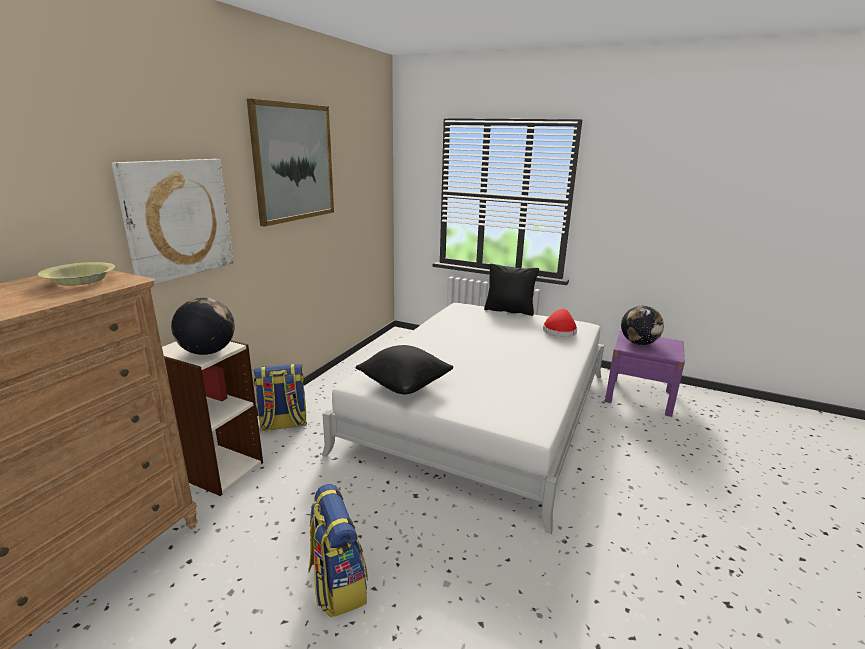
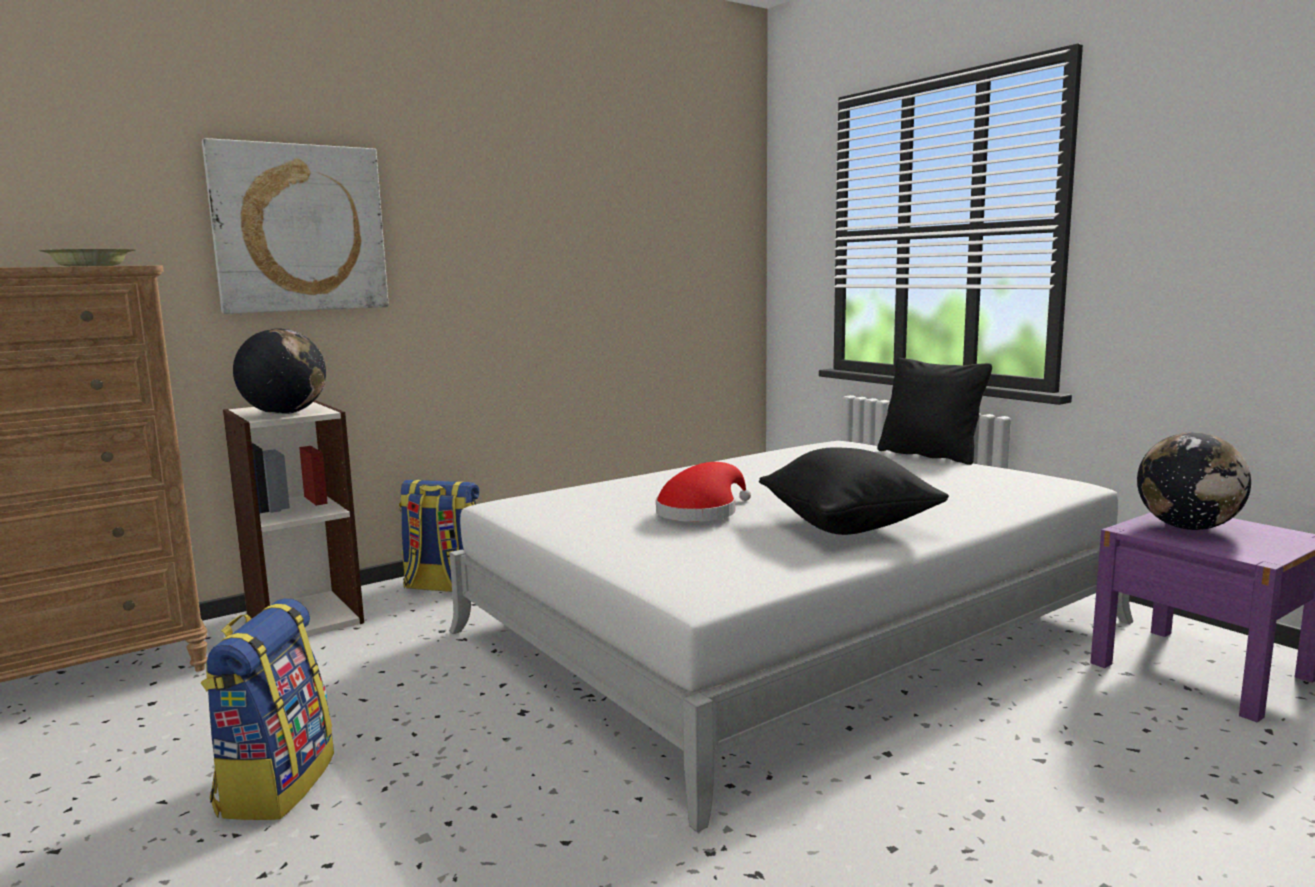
camera: 30 degrees right, 10 degrees down
(294, 163) = (527, 170): picture -> none
(404, 385) = (570, 515): black pillow -> black pillow (848, 527)
(559, 330) = (989, 484): red hat -> red hat (701, 512)

